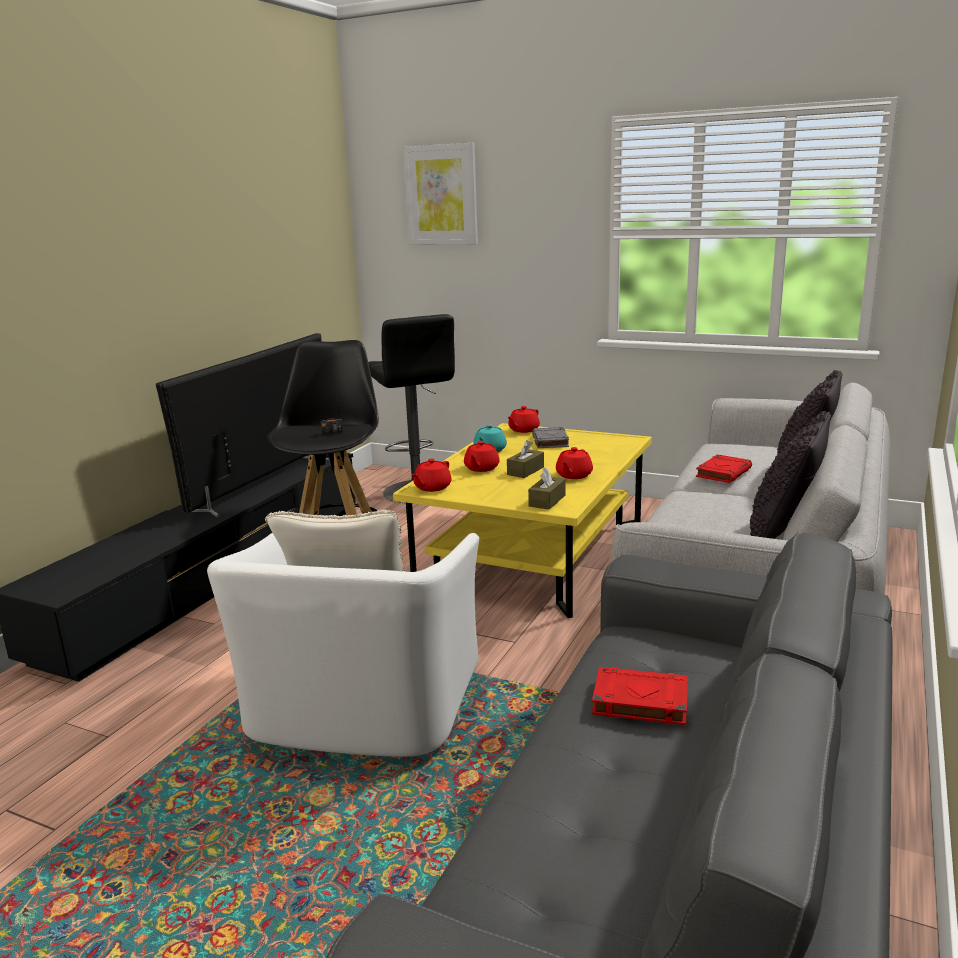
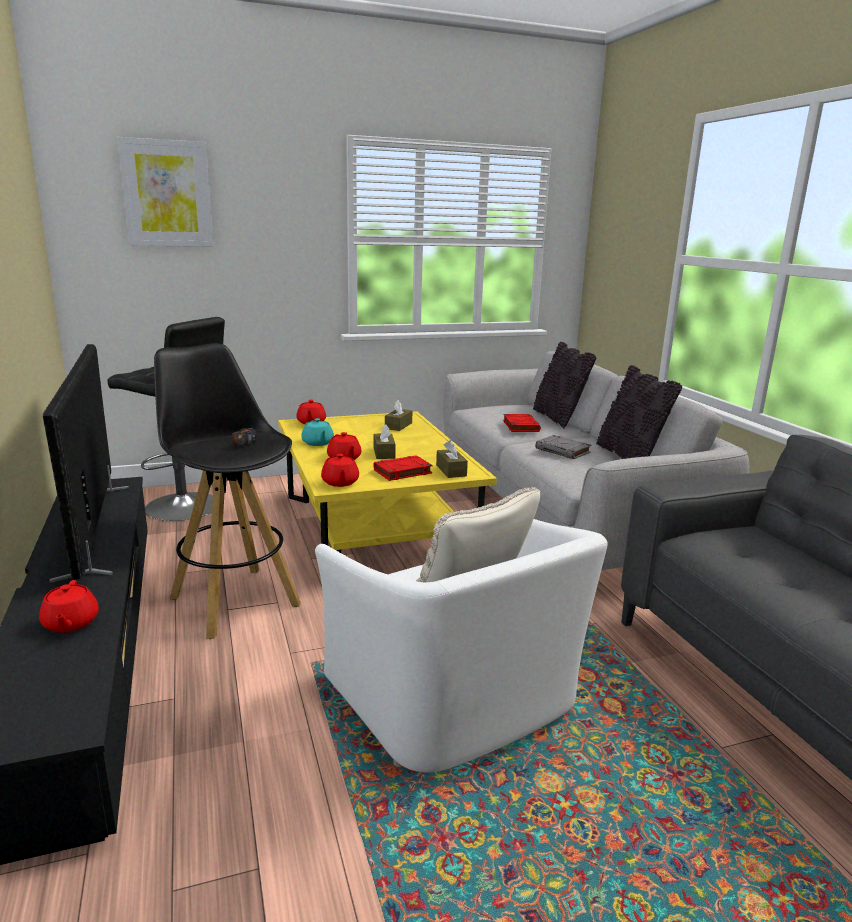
camera: 45 degrees left, 0 degrees up
(550, 441) = (352, 427): grey book -> grey book (563, 451)
(573, 475) = (426, 449): red teapot -> red teapot (70, 623)
(598, 448) = (398, 426): none -> brown tissue box
(639, 701) = (788, 575): red book -> red book (402, 472)

